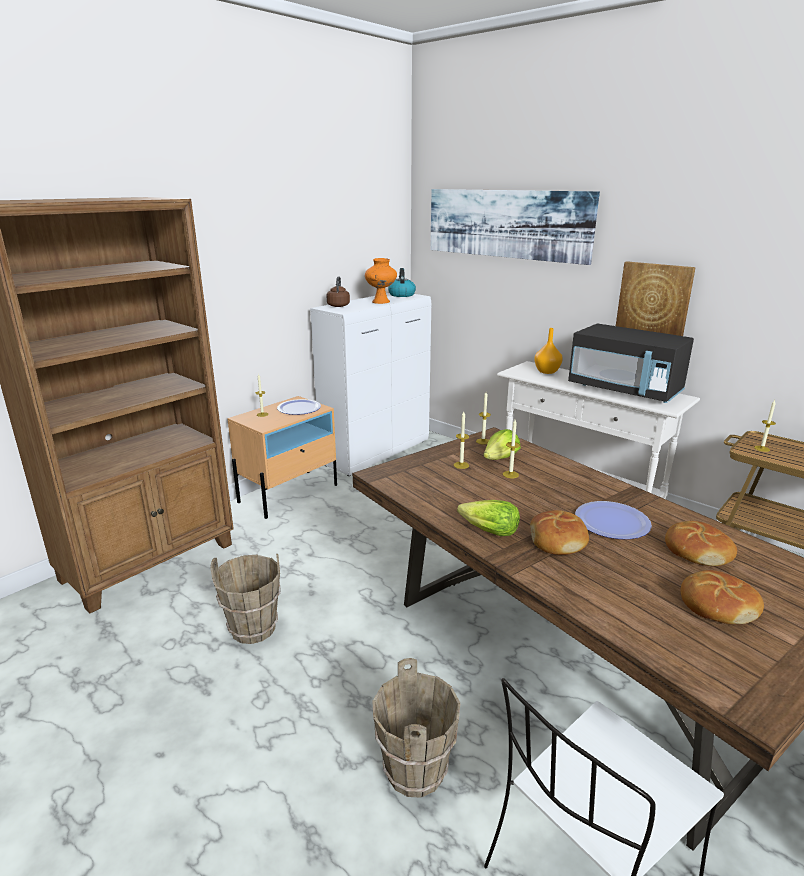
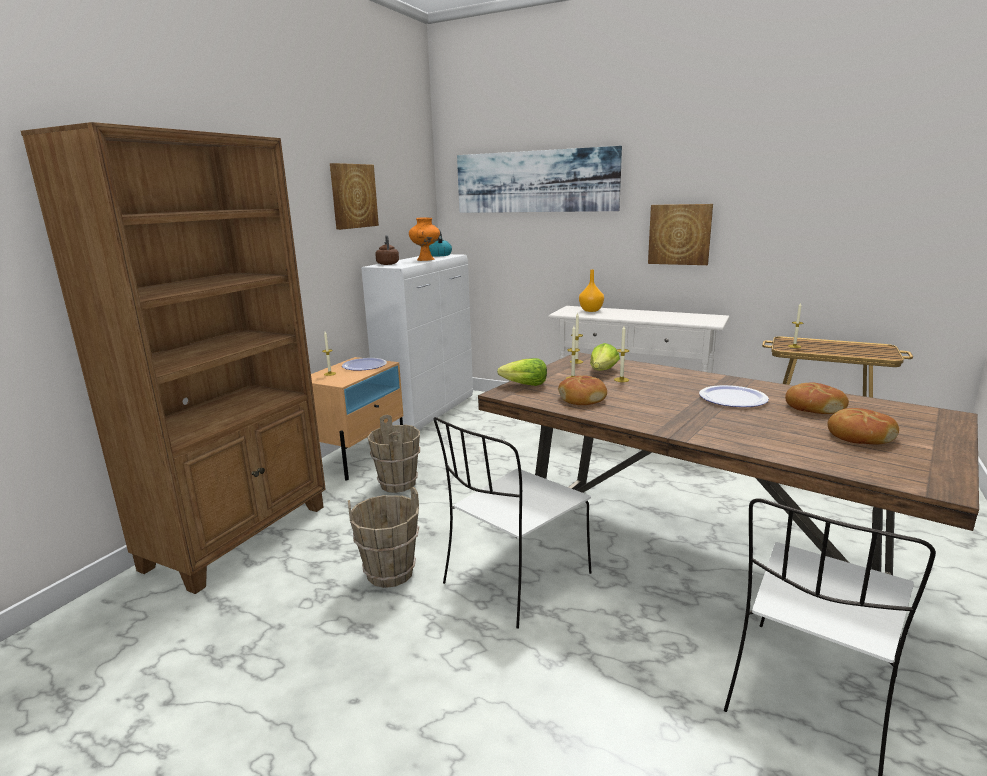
camera: 15 degrees left, 5 degrees down
(305, 236) = (353, 196): none -> picture
(360, 663) = (515, 580): none -> white chair
(416, 770) = (619, 653): brown bucket -> brown bucket (398, 484)
(489, 531) = (640, 417): lettuce -> lettuce (524, 385)
(558, 541) = (702, 415): bread -> bread (582, 398)
(624, 390) = (667, 316): black microwave -> none

